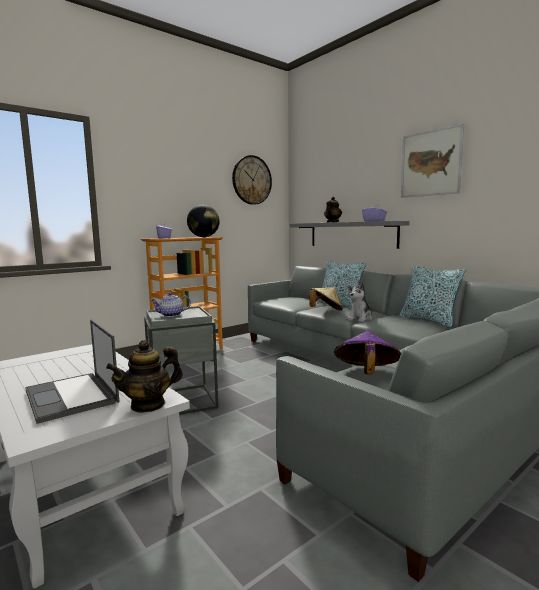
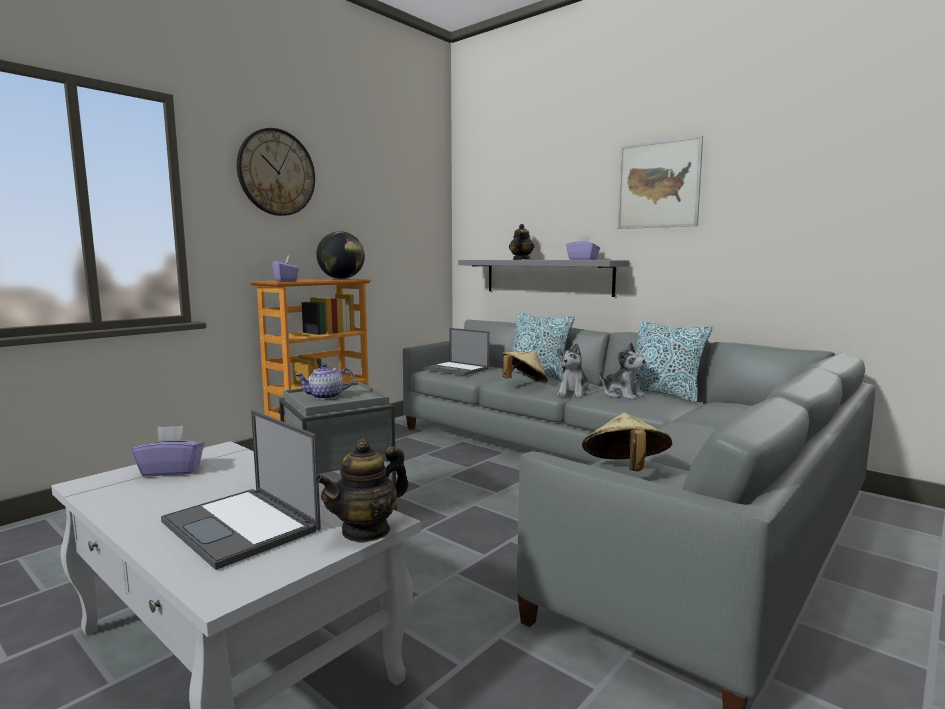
camera: 10 degrees left, 0 degrees up
(54, 359) = (171, 470): none -> purple tissue box
(251, 180) = (403, 196): wall clock -> wall clock (276, 172)
(284, 300) = (457, 369): none -> laptop
(366, 374) = (625, 470): purple hat -> beige hat
(395, 320) = (622, 395): none -> plush toy

